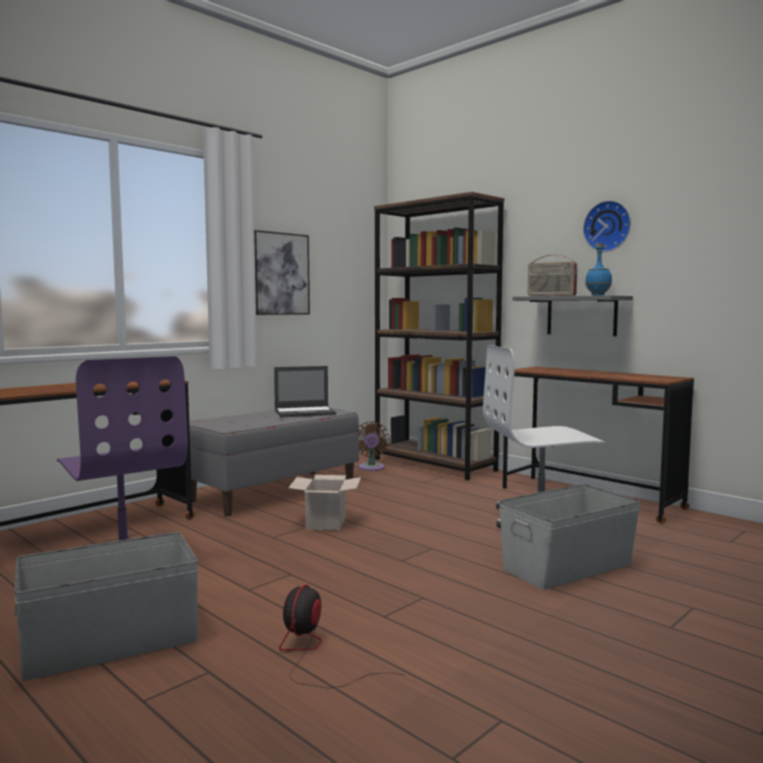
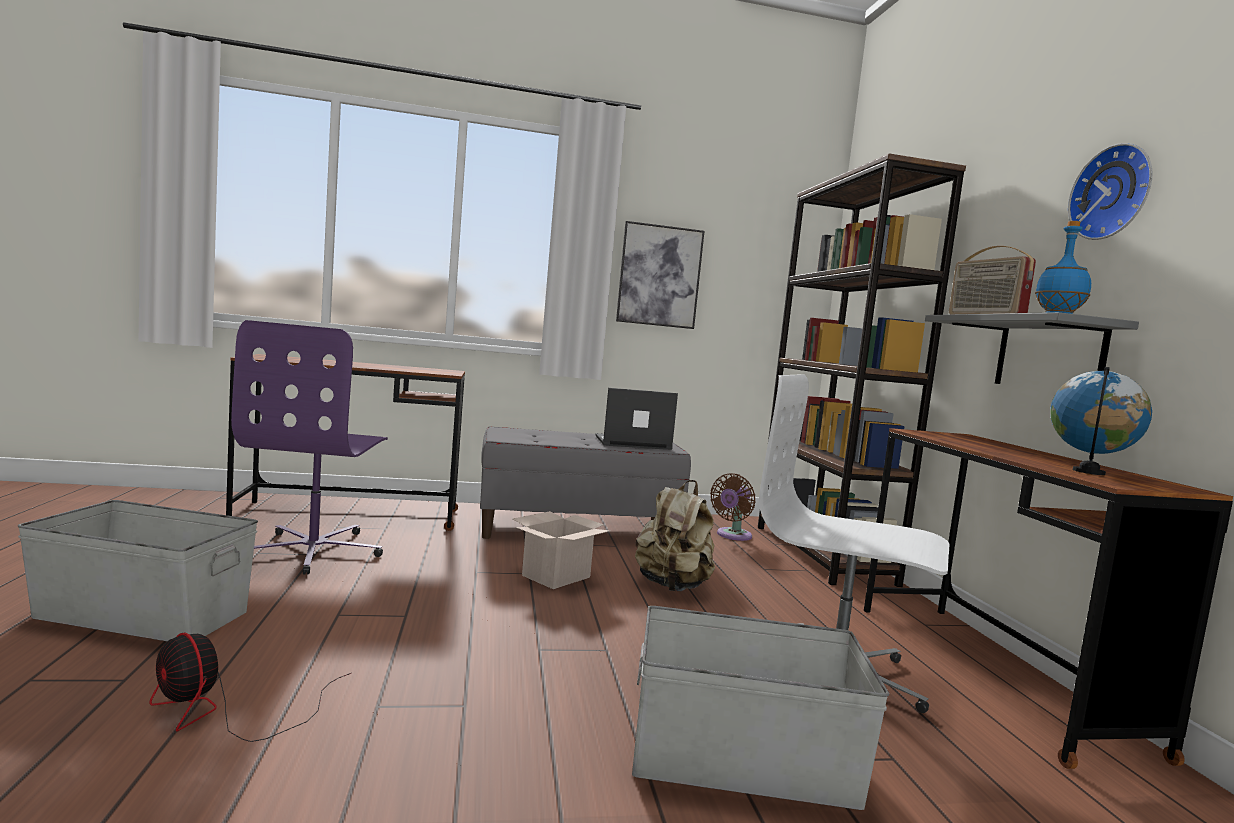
camera: 35 degrees right, 0 degrees up
(305, 412) = (631, 442): laptop -> laptop turned 150 degrees clockwise
(313, 654) = (224, 712): fan -> fan turned 105 degrees counterclockwise
(398, 506) = (672, 586): none -> beige backpack
(638, 377) = (1089, 472): none -> globe

